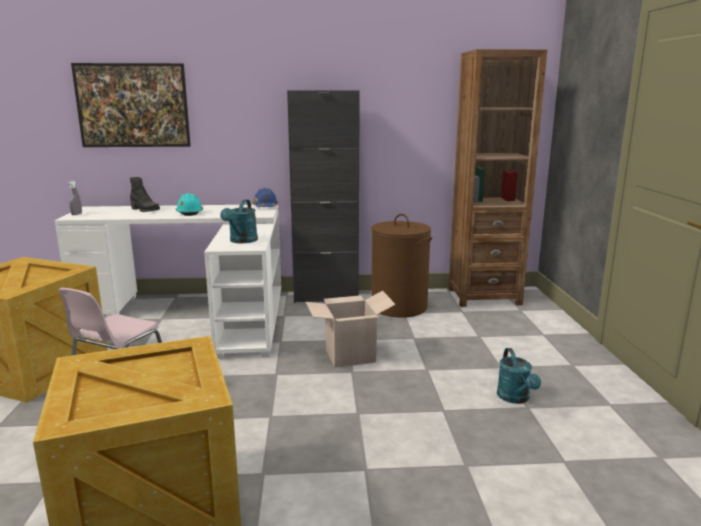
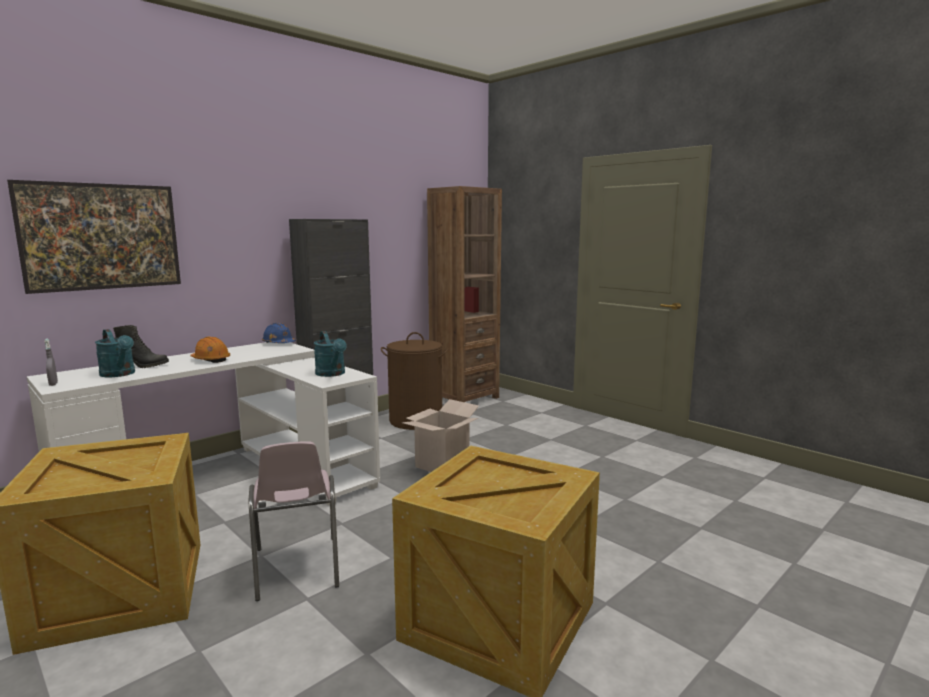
camera: 40 degrees left, 5 degrees down
(189, 213) = (211, 360): turquoise hard hat -> orange hard hat
(515, 398) = (588, 454): turquoise watering can -> turquoise watering can (120, 374)

